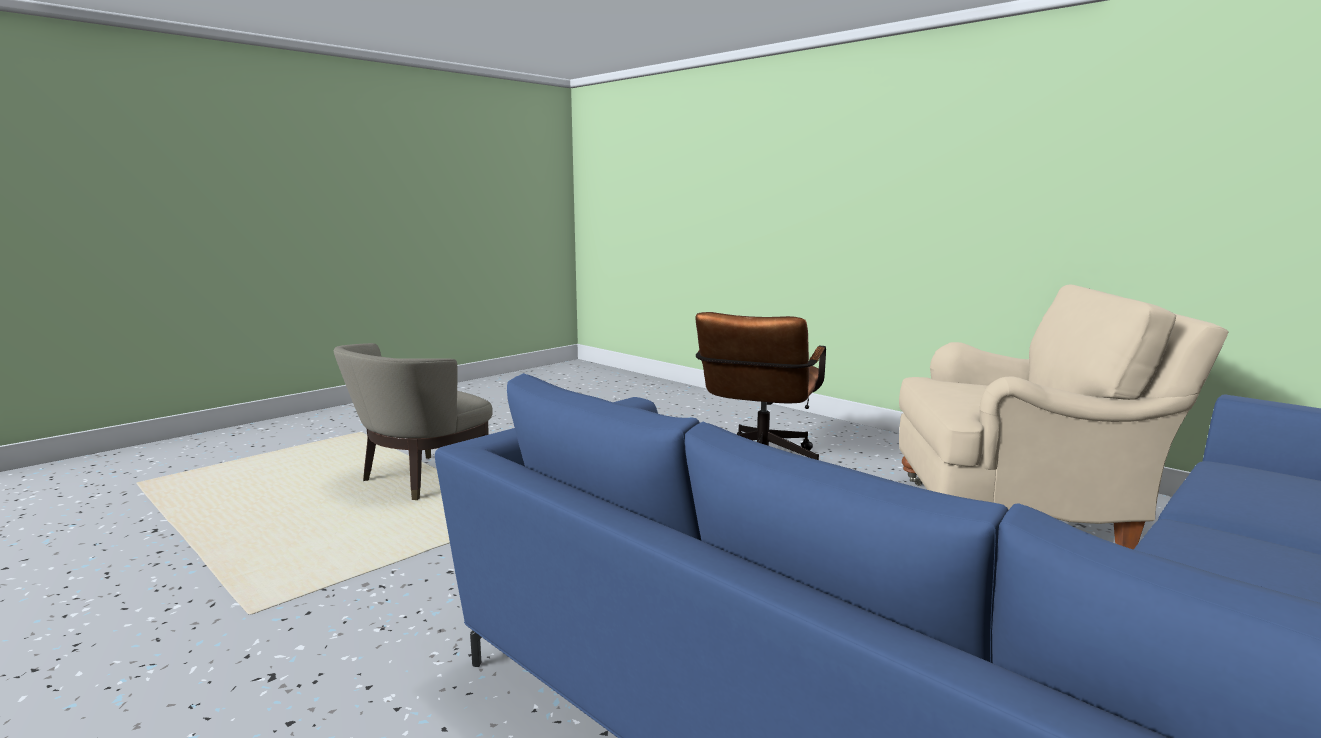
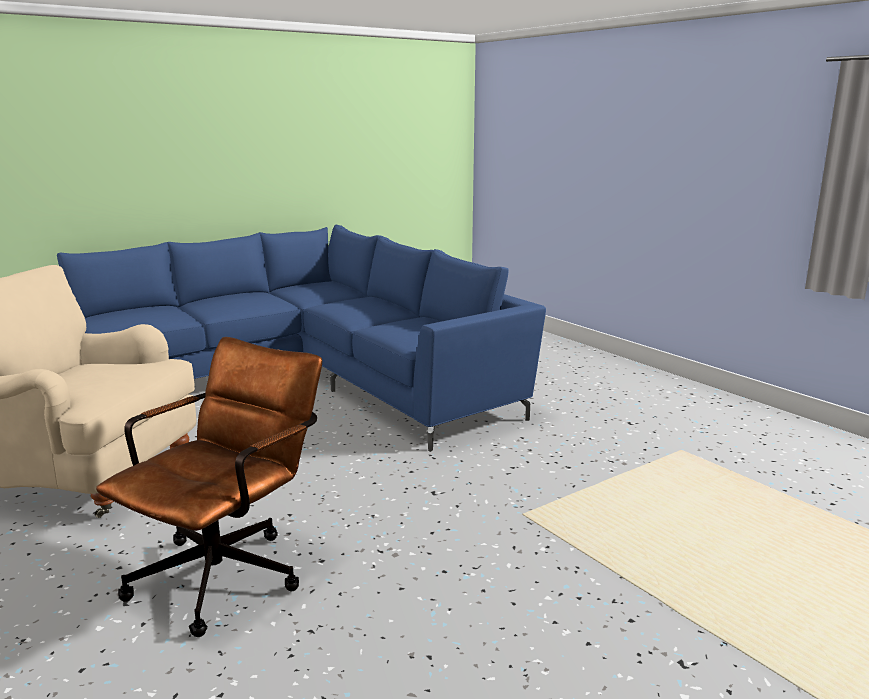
camera: 170 degrees left, 5 degrees up
(420, 479) = (676, 586): beige armchair -> none

